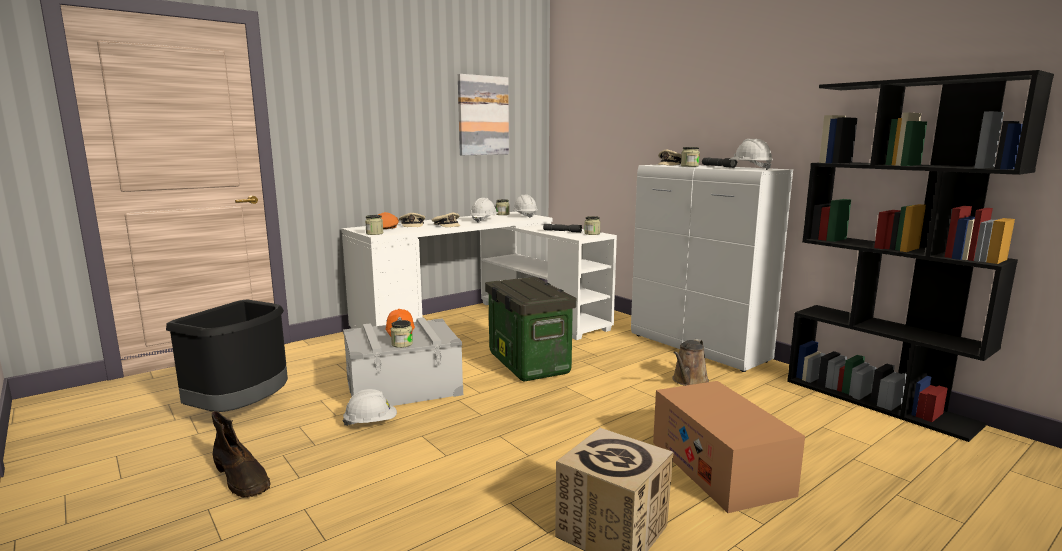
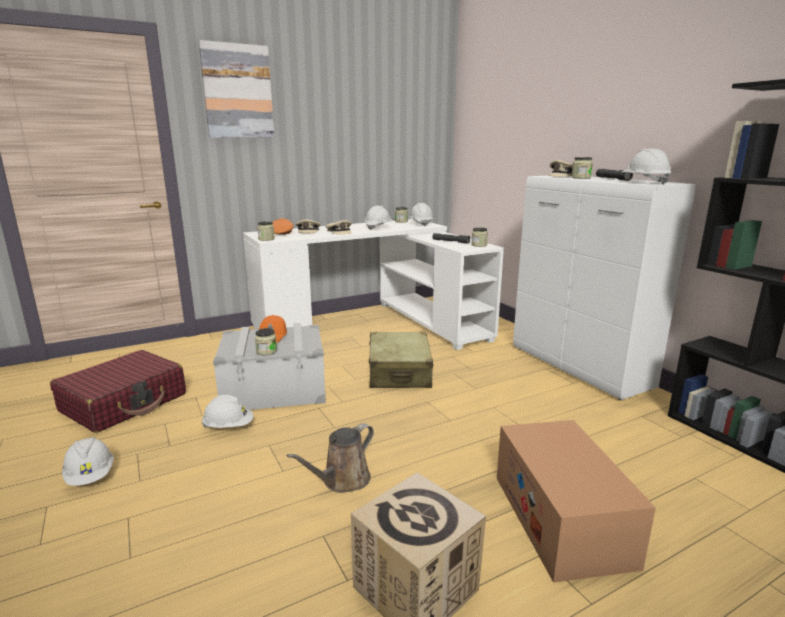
camera: 10 degrees right, 5 degrees up
(242, 411) = (125, 403): black trash can -> red suitcase
(242, 479) = (91, 476): brown boot -> white hard hat
(483, 115) = (384, 124): picture -> picture (237, 92)
(527, 363) = (399, 372): storage box -> beige suitcase
(689, 381) = (557, 406): brown watering can -> brown watering can (342, 480)

